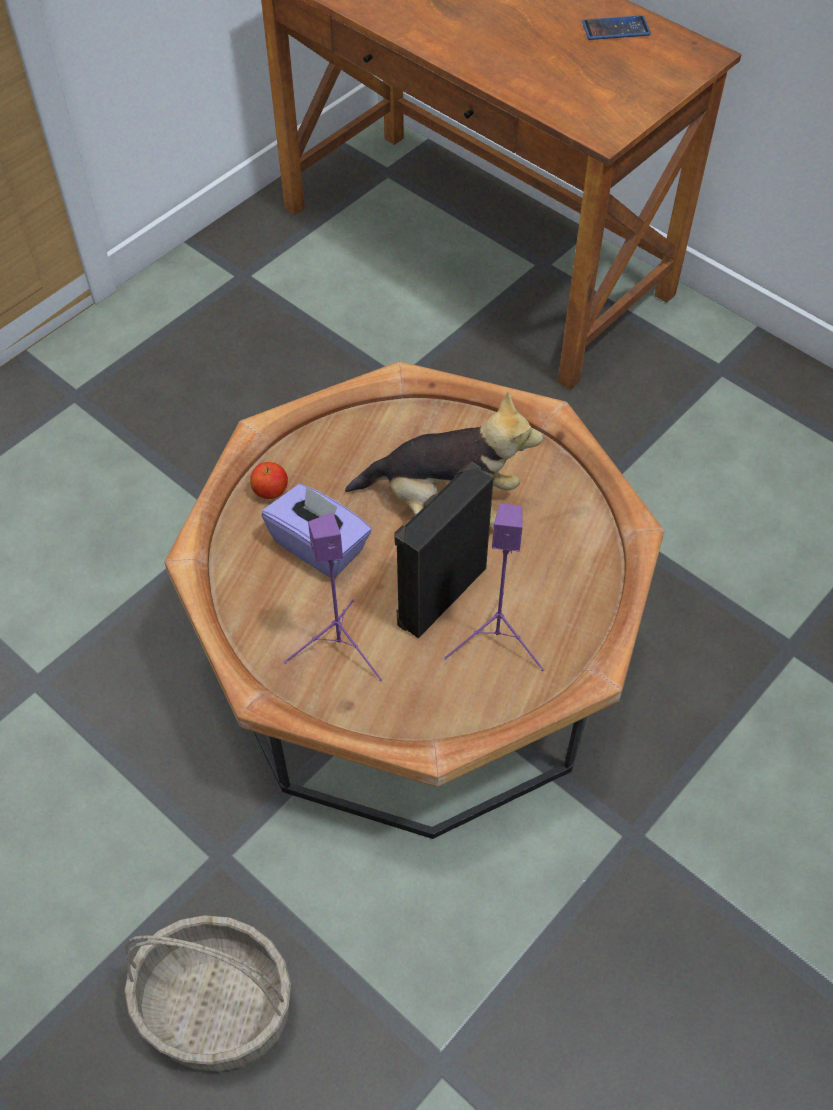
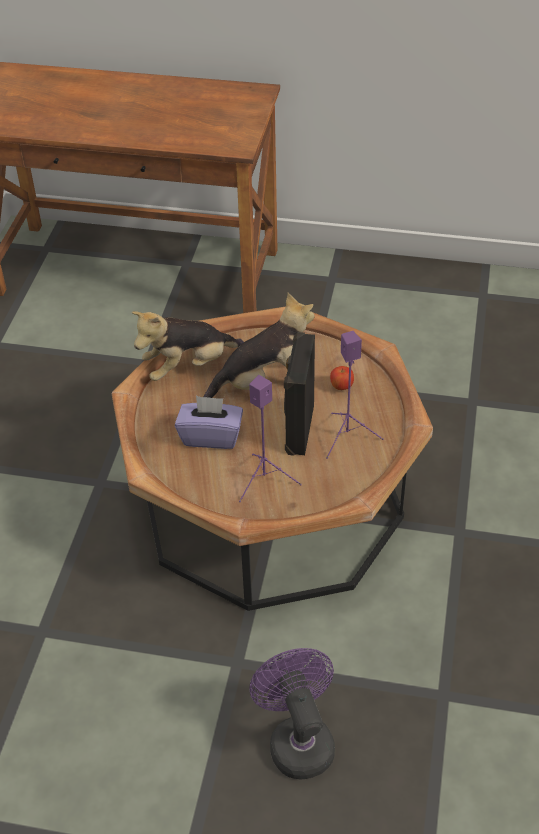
camera: 30 degrees left, 10 degrees down
(216, 1009) = (297, 740): basket -> purple fan
(270, 491) = (158, 422): apple -> apple (341, 387)
(366, 428) = (188, 366): none -> plush toy
(615, 29) = (201, 94): phone -> none

